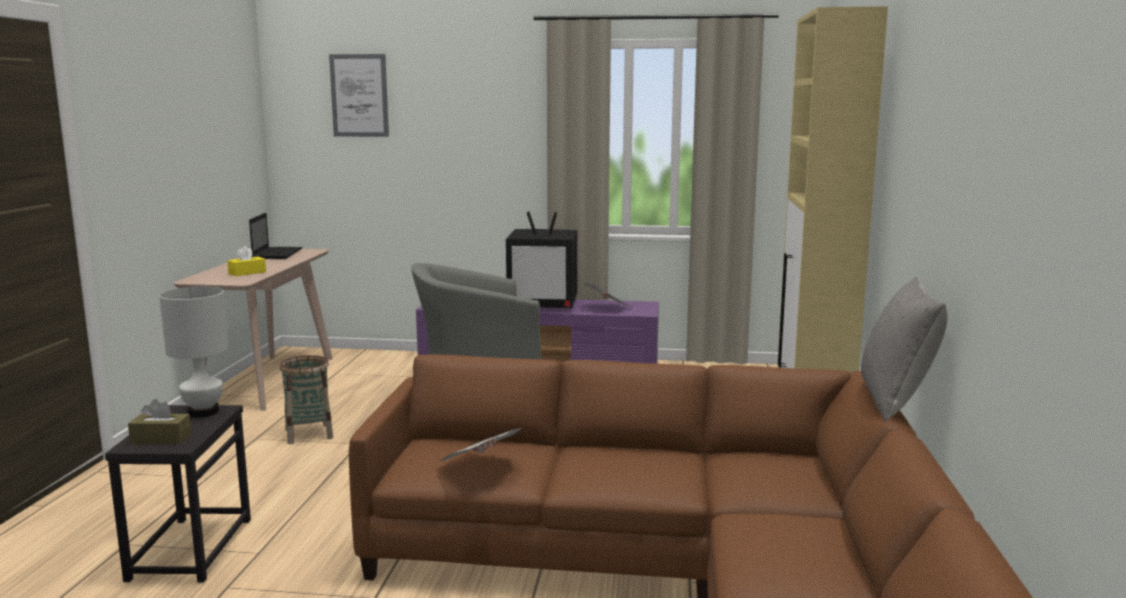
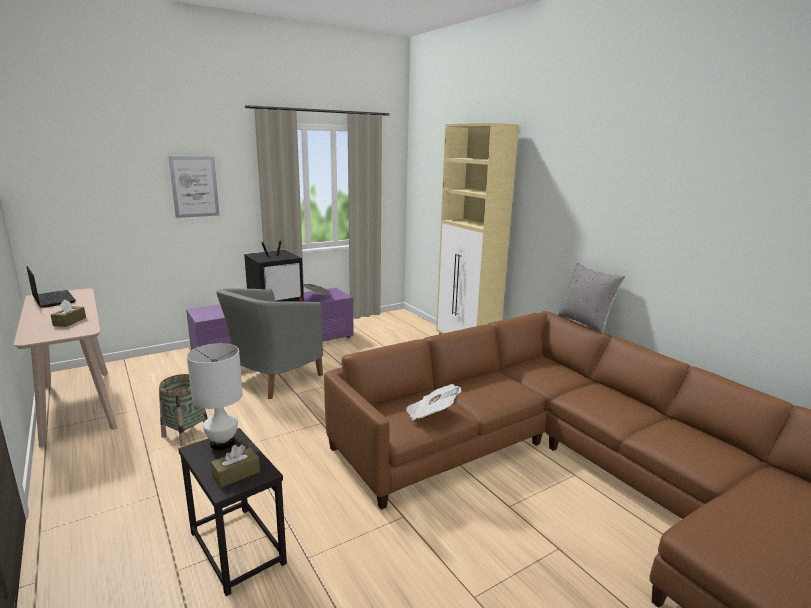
camera: 40 degrees left, 5 degrees up
(247, 273) = (69, 321): yellow tissue box -> brown tissue box
(359, 95) = (98, 161): picture -> picture (194, 186)

